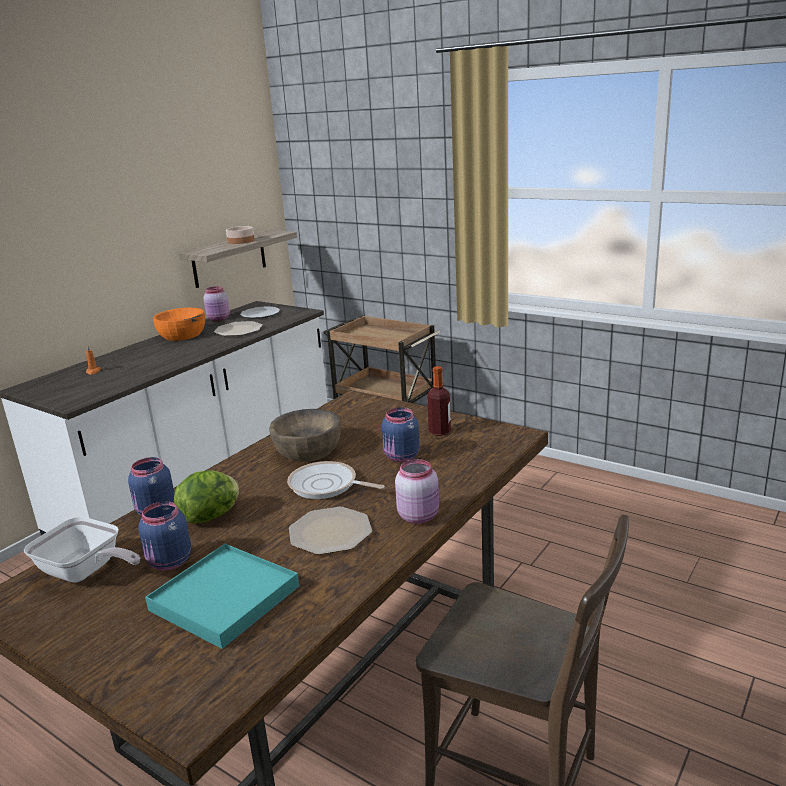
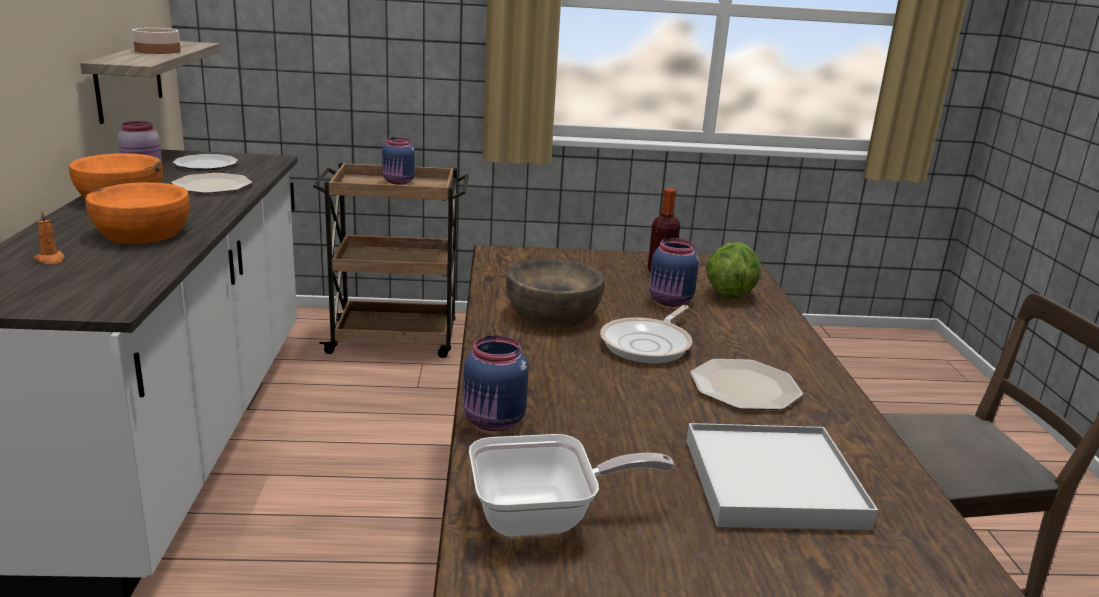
camera: 40 degrees left, 0 degrees up
(154, 360) = (142, 233): none -> orange bowl
(169, 563) = (633, 470): blue jar -> blue jar (398, 182)
(211, 516) = (580, 407): lettuce -> lettuce (729, 293)
(224, 598) = (772, 483): turquoise tray -> white tray
(326, 486) = (649, 344): frying pan -> frying pan turned 45 degrees counterclockwise
(419, 516) = (795, 350): pink jar -> none

